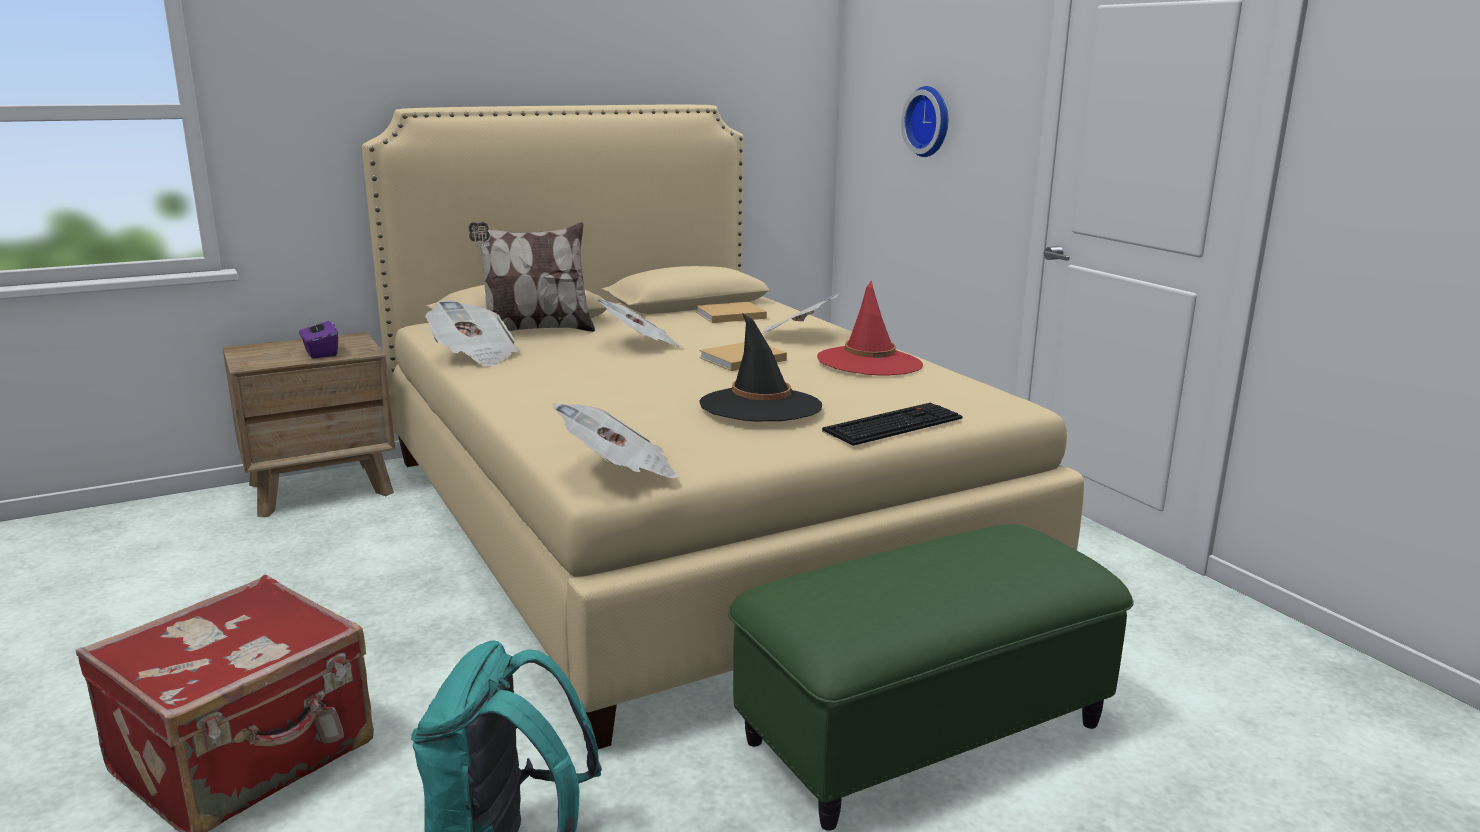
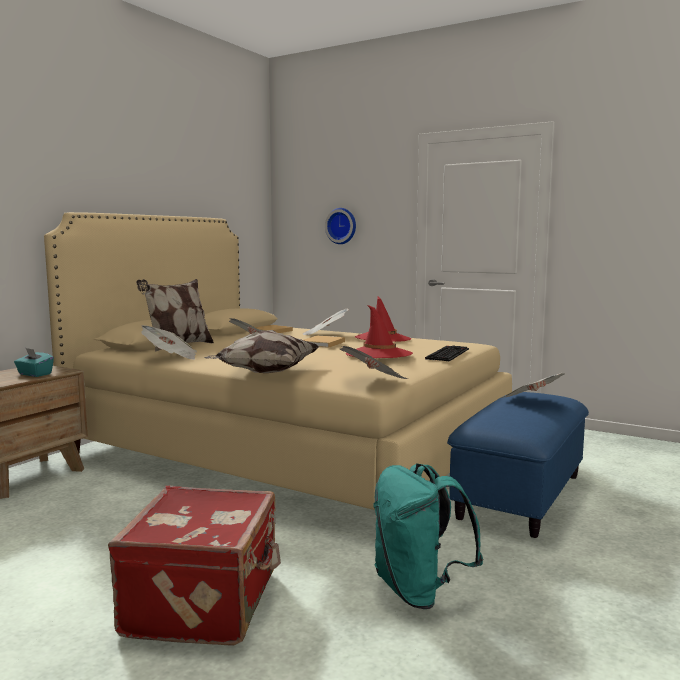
camera: 30 degrees left, 10 degrees down
(320, 353) = (34, 374): purple tissue box -> turquoise tissue box
(520, 415) = (264, 373): none -> pillow
(760, 406) = (378, 354): black hat -> red hat
(923, 731) = (519, 496): green ottoman -> blue ottoman
(976, 561) = (531, 401): none -> newspaper

